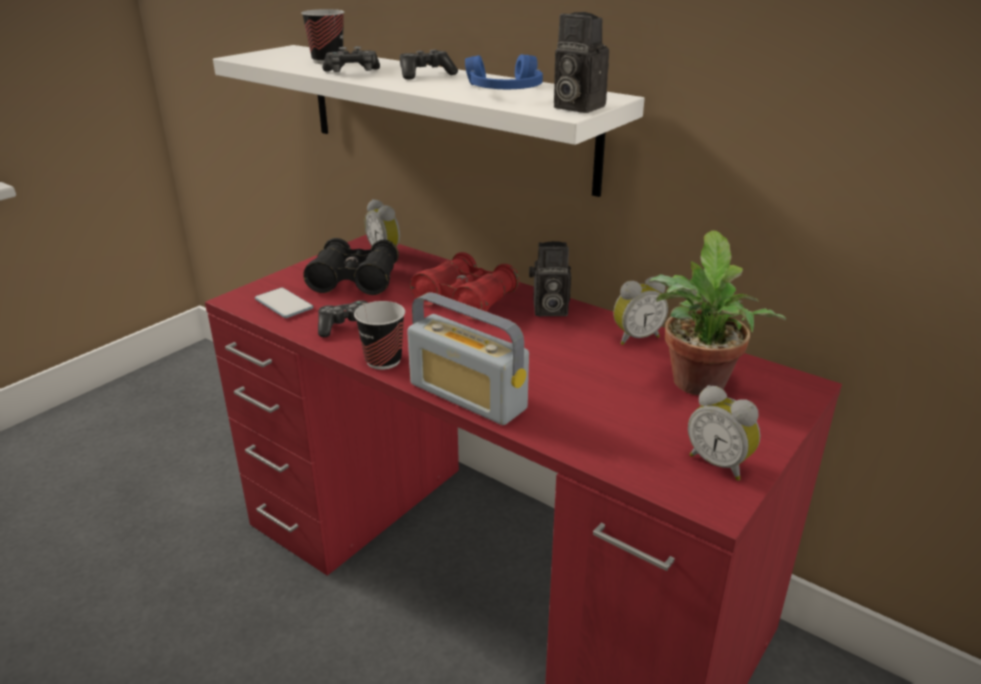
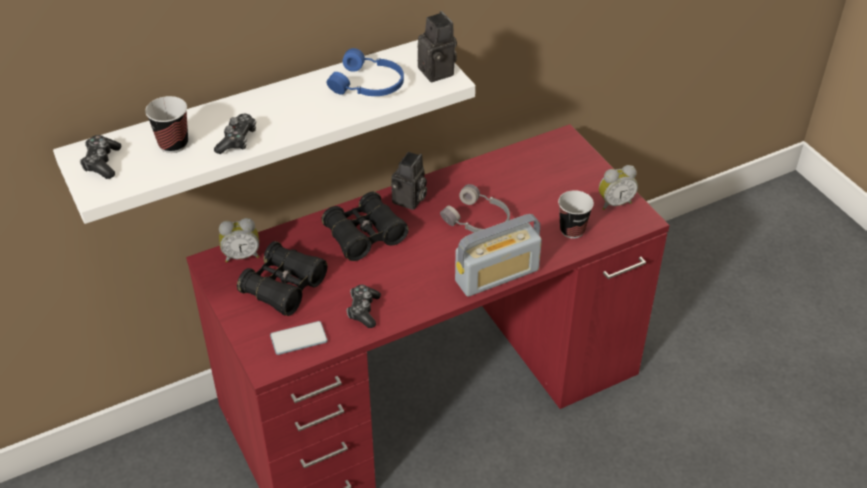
camera: 65 degrees left, 15 degrees up
(383, 361) = (427, 303): cup -> cup (572, 230)
(426, 75) = (282, 105): game controller -> game controller (102, 163)
(466, 300) = (365, 236): red binoculars -> black binoculars
(558, 359) = (477, 220): none -> grey headphones
(575, 107) = (439, 72): camera -> camera turned 90 degrees counterclockwise
(635, 337) = (473, 177): alarm clock -> none
(698, 386) = (542, 177): potted plant -> none

